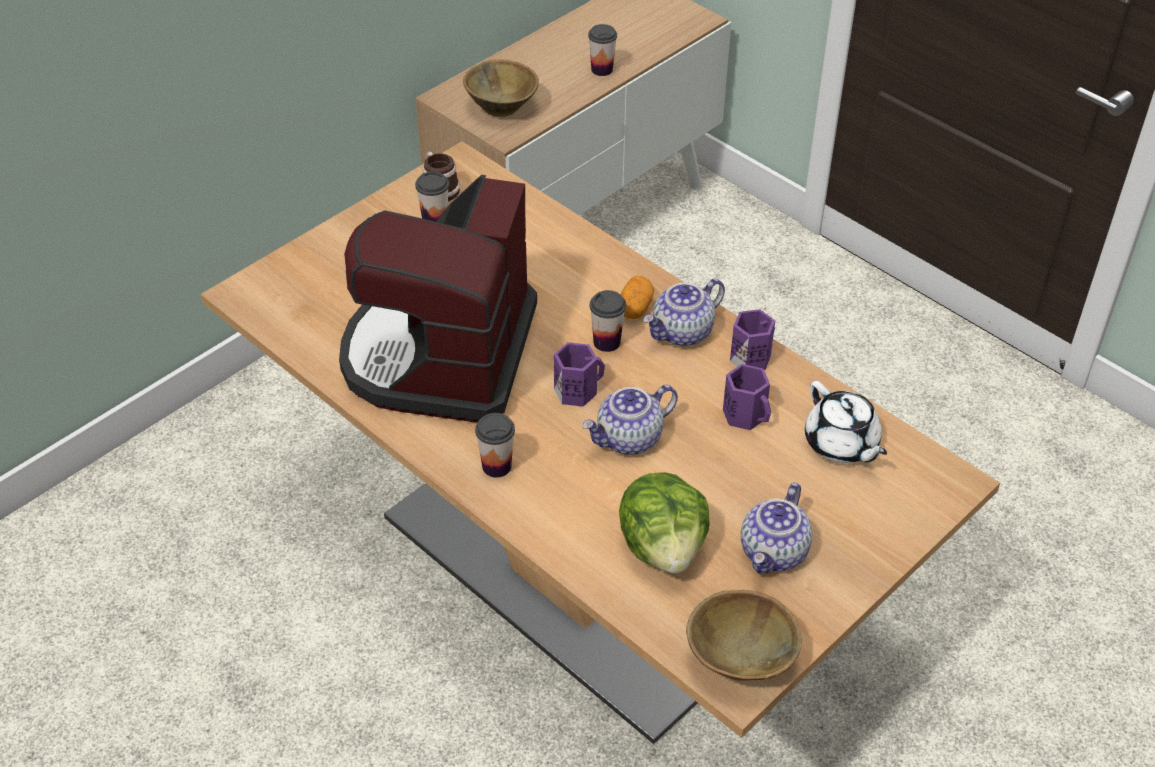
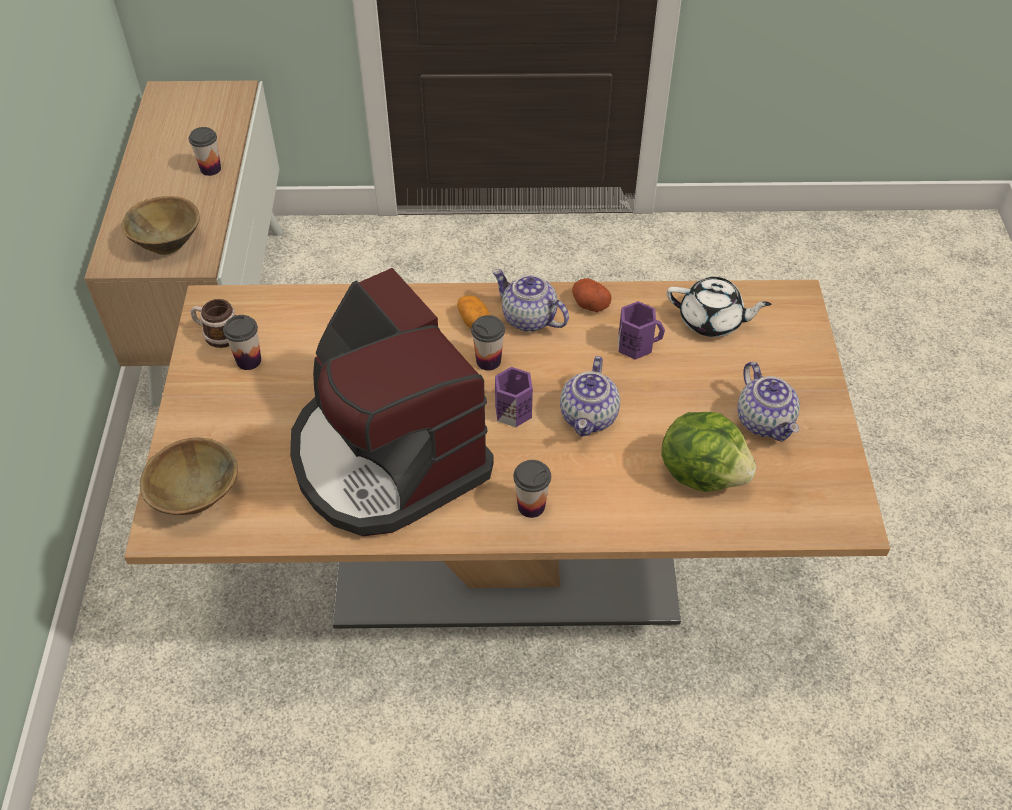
camera: 45 degrees left, 5 degrees up
(682, 333) = (528, 318): teapot -> teapot turned 120 degrees clockwise
(739, 660) = (834, 507): brown bowl -> brown bowl (196, 498)
(750, 356) = (589, 303): purple mug -> potato

